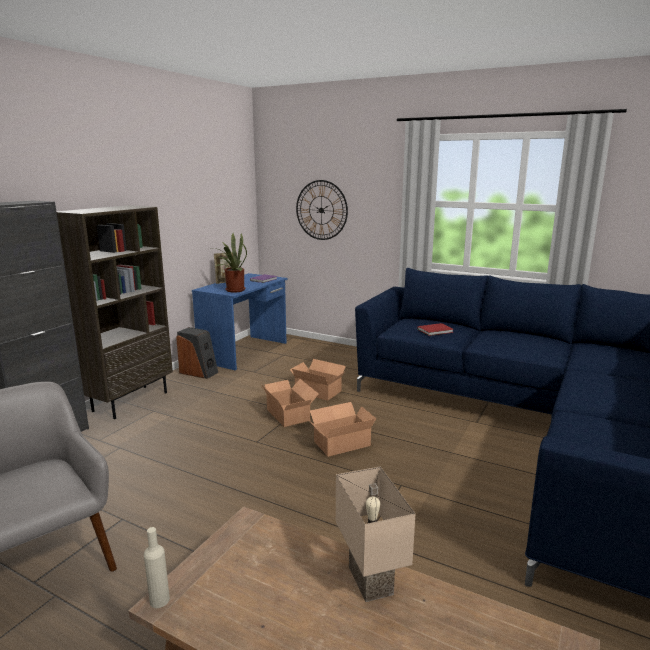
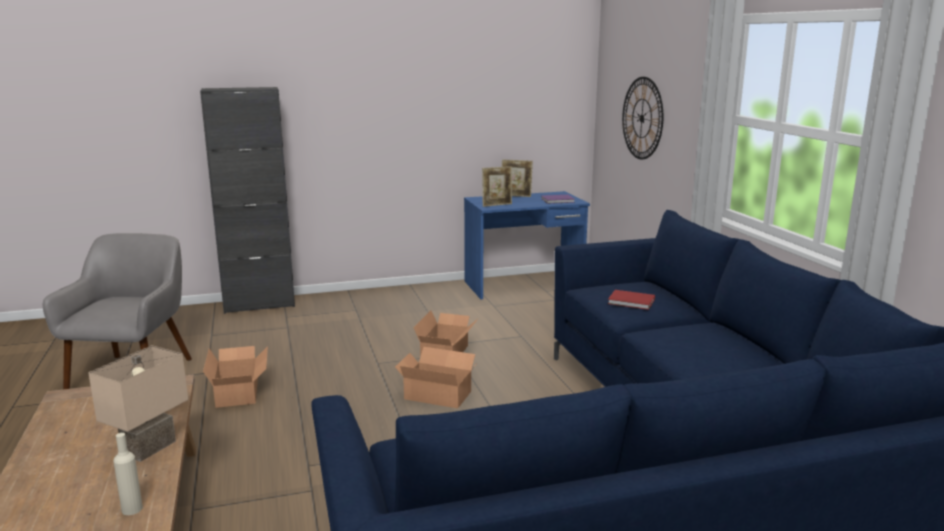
camera: 45 degrees right, 0 degrees up
(130, 401) = (354, 297): brown bookcase -> none
(159, 600) = (63, 394): beige bottle -> beige bottle (132, 509)
(199, 372) = (447, 291): speaker -> none
(233, 290) = (497, 205): potted plant -> picture frame
(318, 390) = (516, 343): cardboard box -> cardboard box (240, 391)

